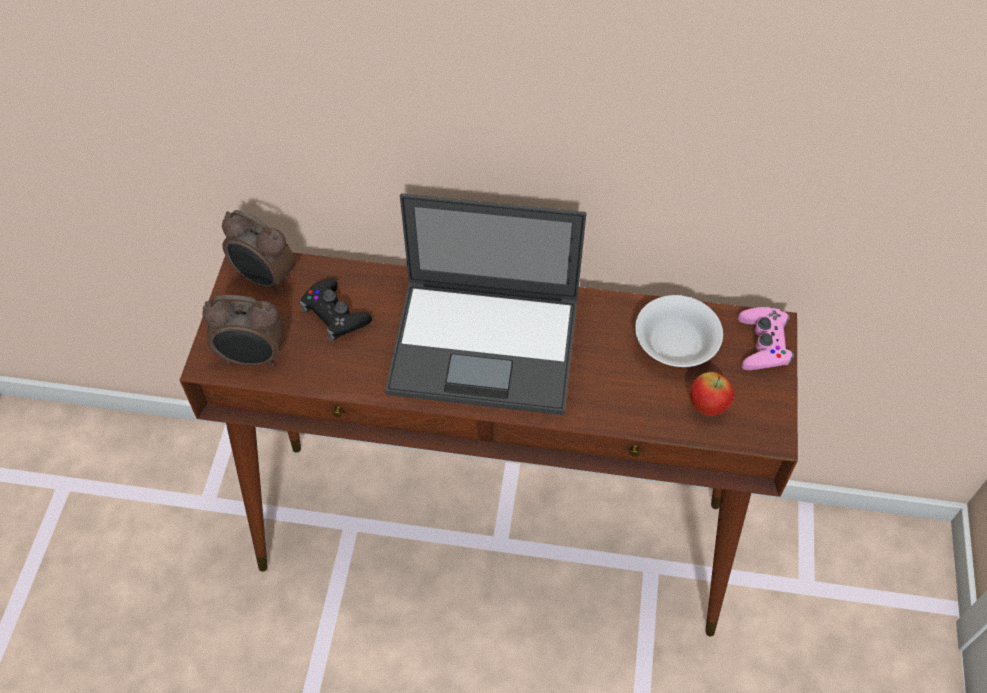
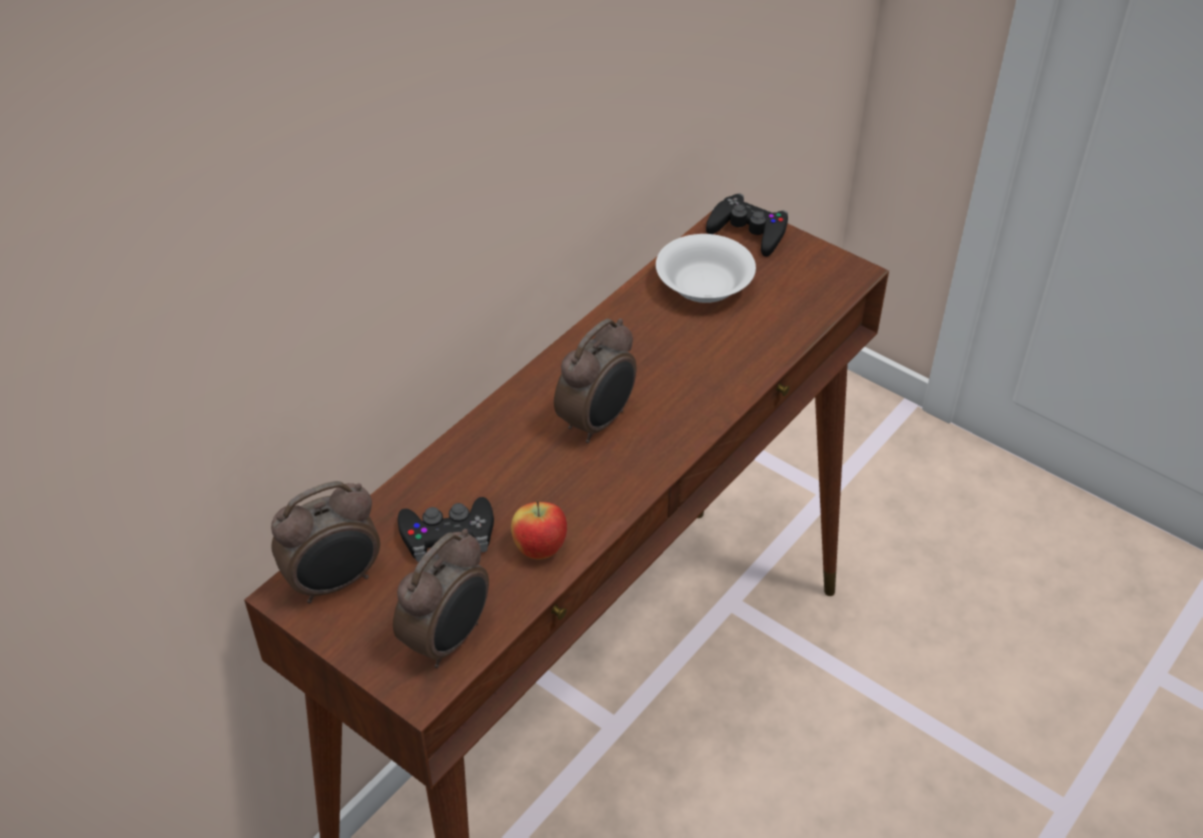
camera: 60 degrees left, 10 degrees down
(487, 345) = (598, 422): laptop -> alarm clock
(707, 406) = (792, 298): apple -> apple (540, 549)
(763, 344) = (748, 231): pink game controller -> black game controller

